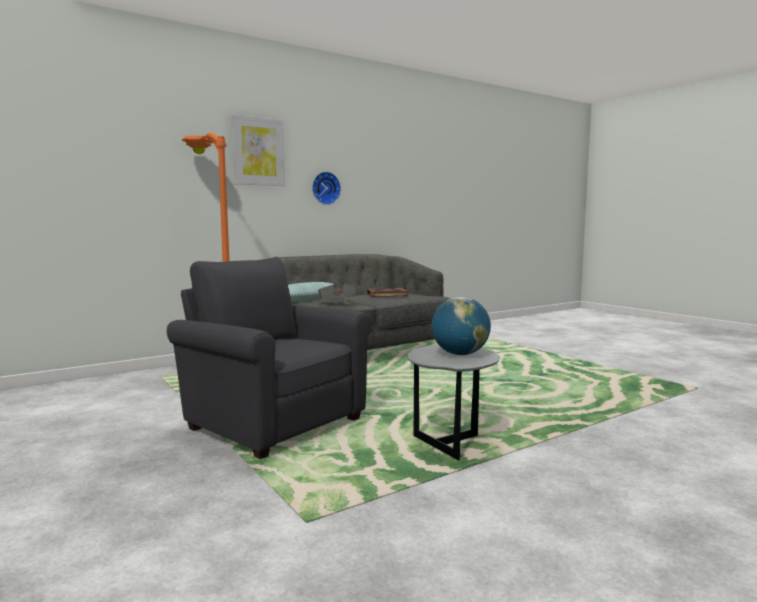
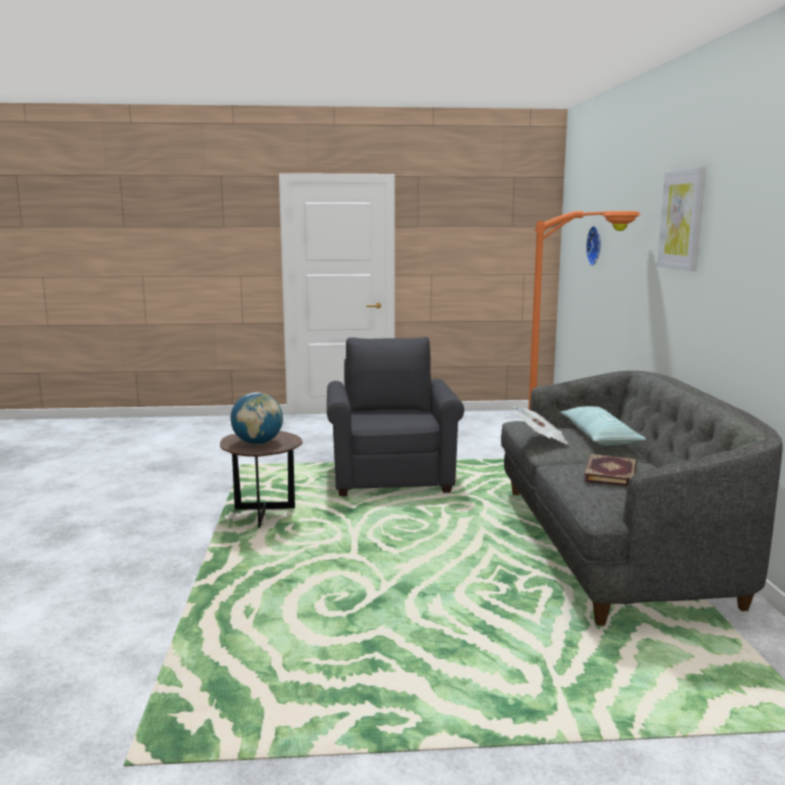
camera: 120 degrees right, 5 degrees up
(272, 422) = (391, 476): grey armchair -> grey armchair turned 75 degrees counterclockwise
(325, 188) = (735, 277): wall clock -> wall clock (596, 245)
(450, 443) = (264, 516): grey side table -> brown side table

